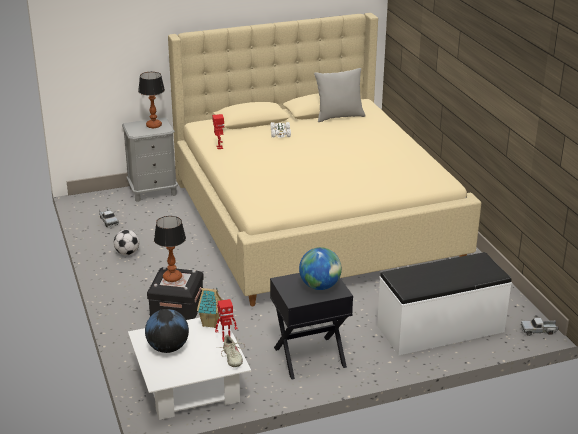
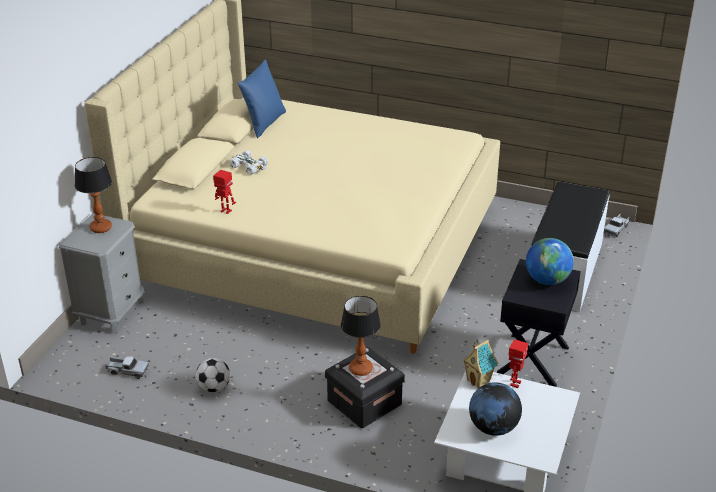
camera: 50 degrees left, 5 degrees up
(232, 357) = (549, 394): beige shoe -> none
(339, 116) = (264, 123): grey pillow -> blue pillow

